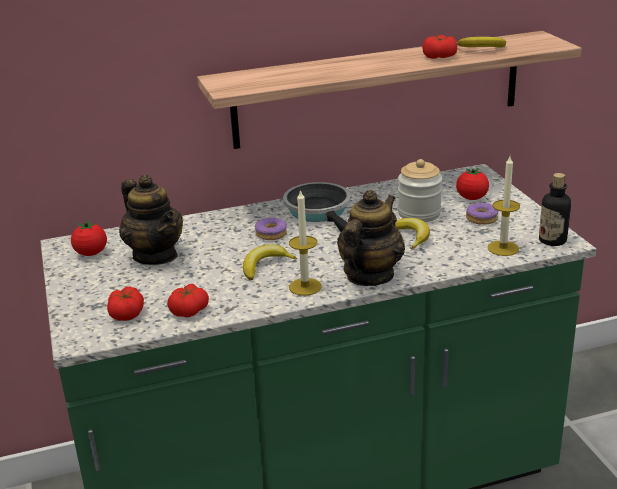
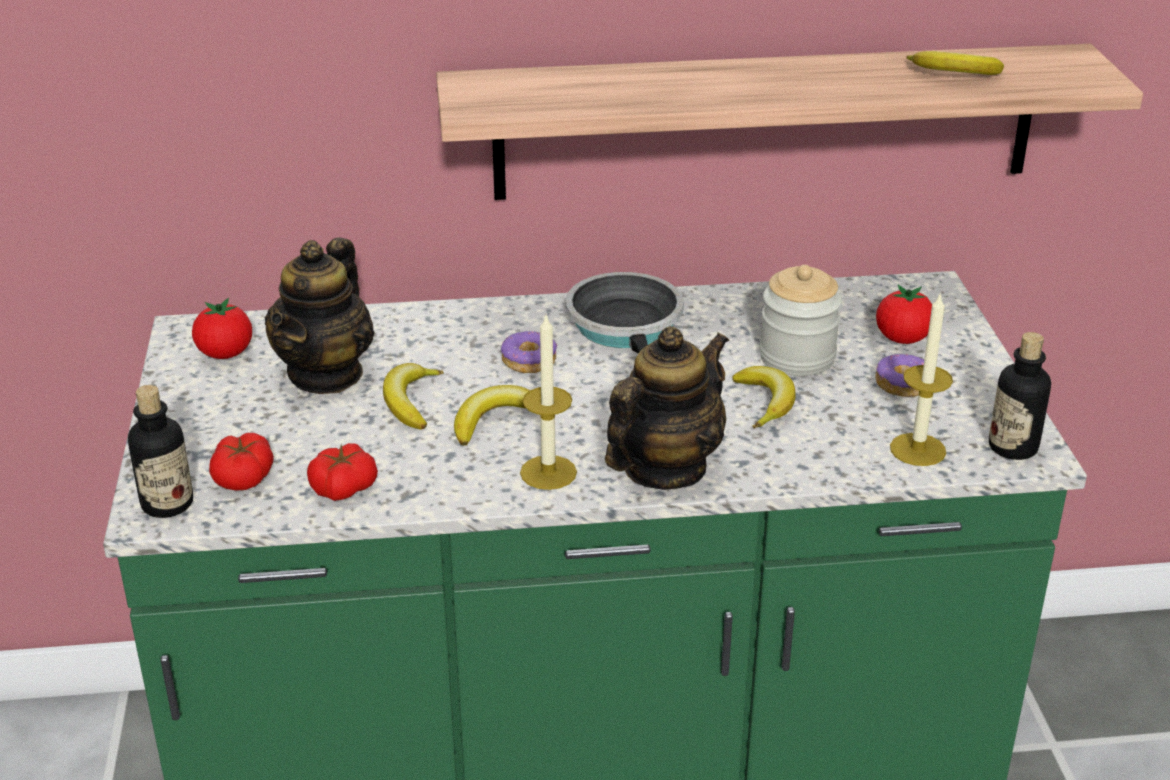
camera: 10 degrees right, 5 degrees up
(85, 333) = (167, 504): none -> bottle
(155, 255) = (326, 374): teapot -> teapot turned 45 degrees clockwise
(211, 263) = (411, 402): none -> banana
(439, 57) = (871, 82): tomato -> none

